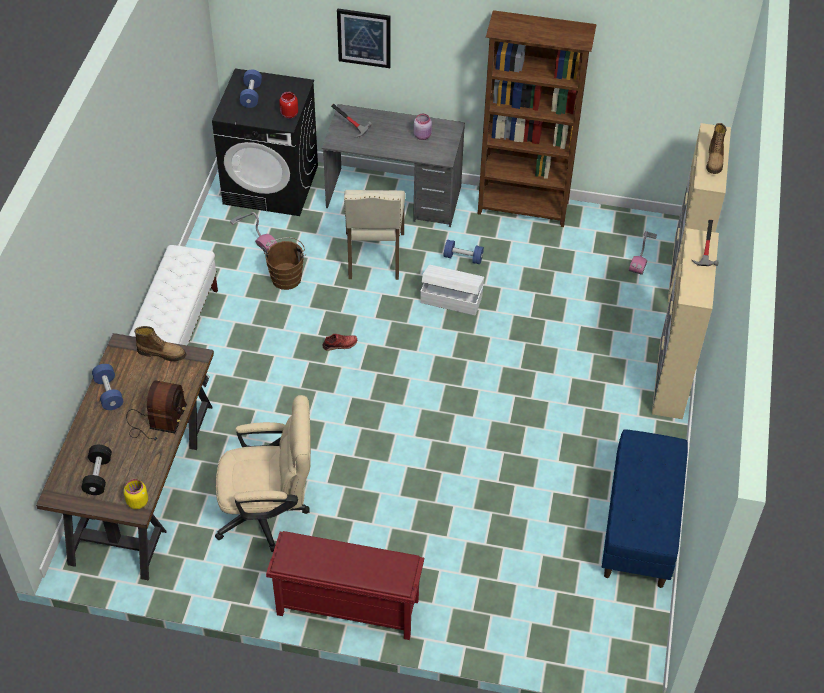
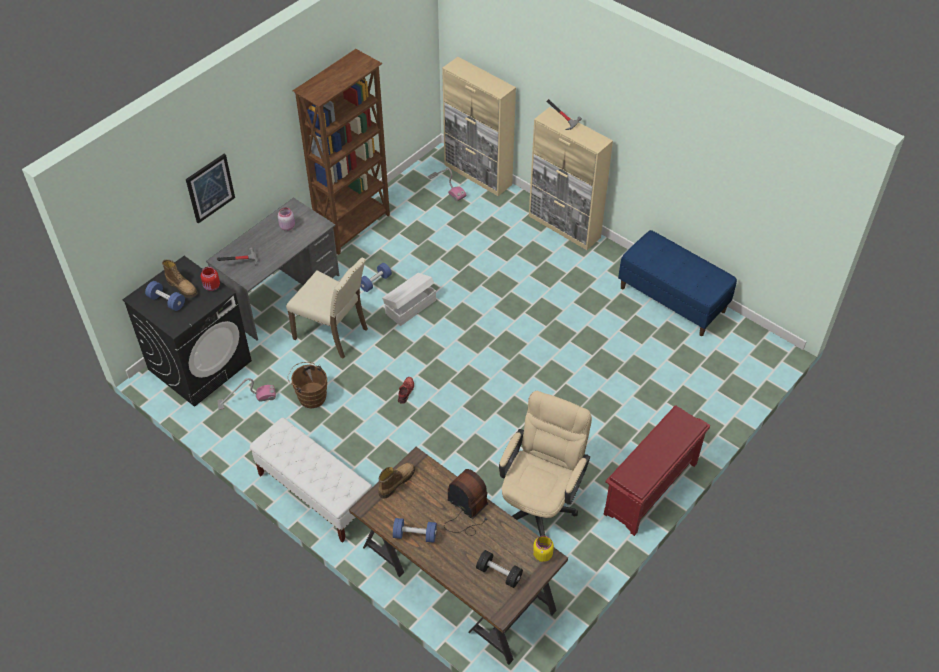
camera: 60 degrees left, 0 degrees up
(715, 160) = (483, 77): boot -> boot (182, 287)

